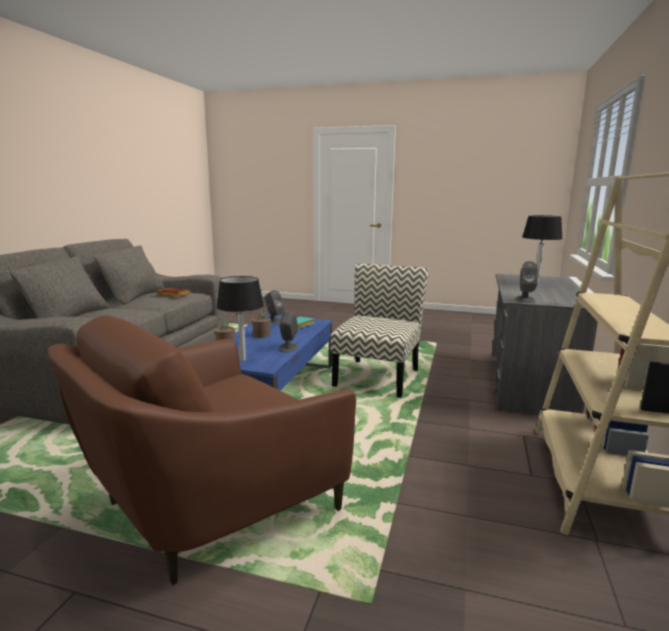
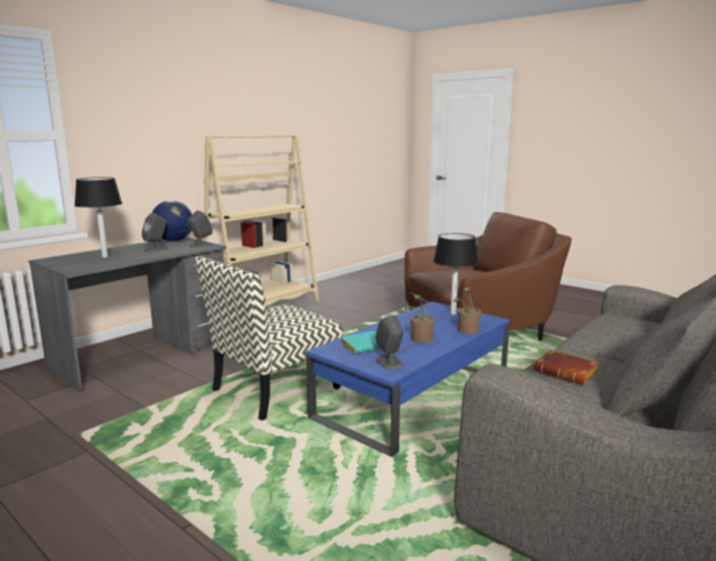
camera: 155 degrees left, 0 degrees up
(288, 348) = (402, 319): grey speaker -> grey speaker (156, 249)
(573, 301) = (173, 241): none -> globe

